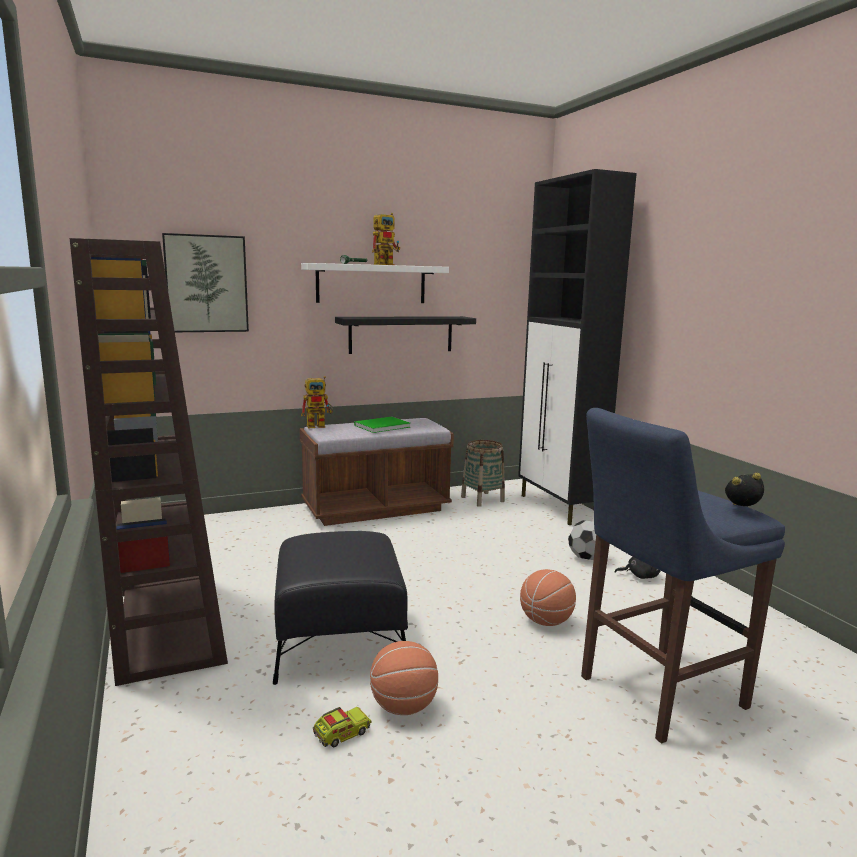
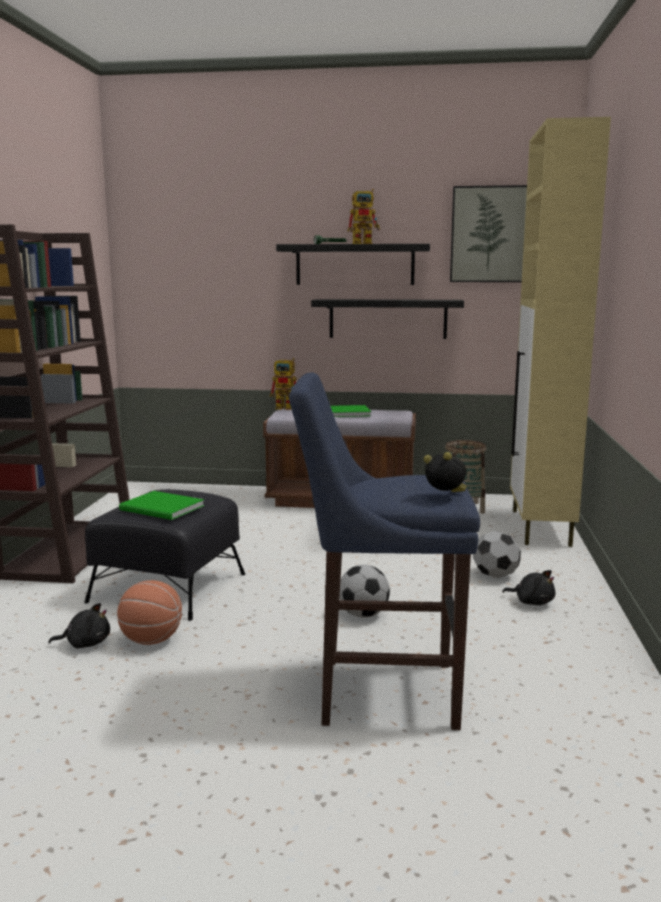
camera: 30 degrees right, 0 degrees up
(206, 284) = (195, 267): picture -> picture (489, 234)
(341, 734) = (85, 643): toy truck -> black plush toy
(353, 559) = (162, 508): none -> green book
(371, 284) = (355, 265): white shelf -> black shelf
(546, 621) = (364, 615): basketball -> football
(559, 508) = (540, 528): black cabinet -> beige cabinet

